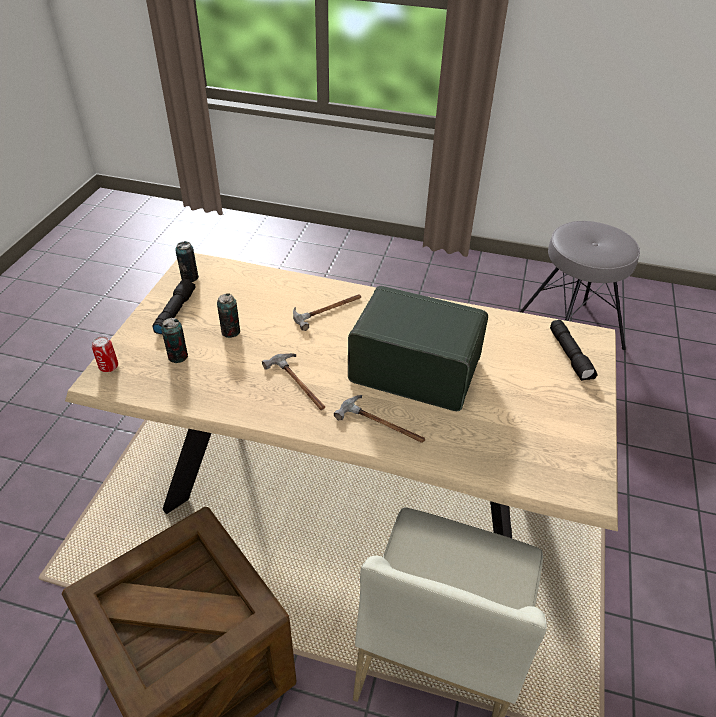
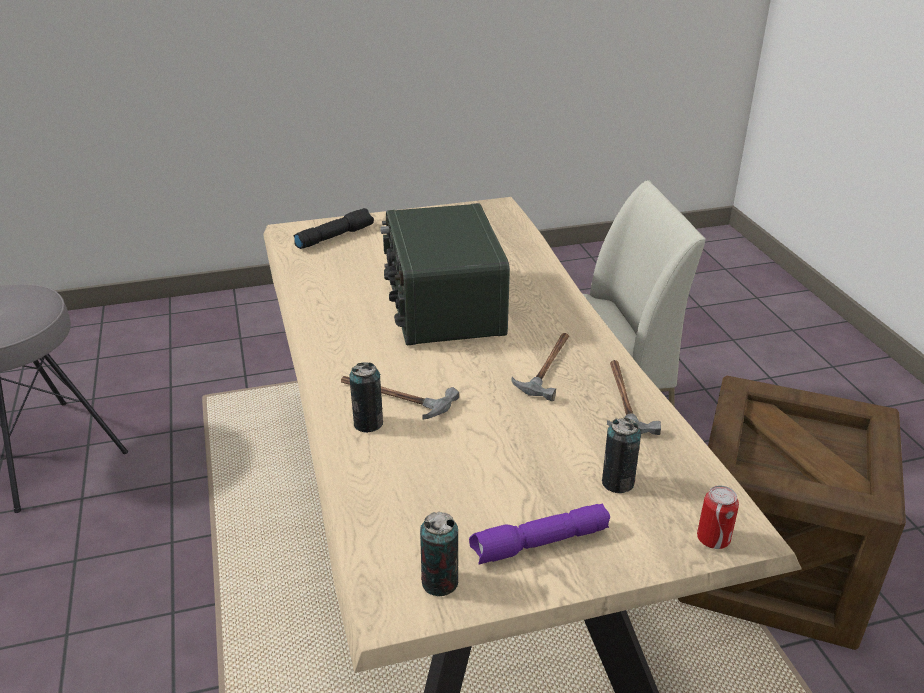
camera: 120 degrees left, 10 degrees down
(174, 311) = (539, 544): black flashlight -> purple flashlight
(230, 332) = (521, 460): can -> can (368, 423)
(382, 424) = (540, 301): hammer -> hammer (623, 399)

